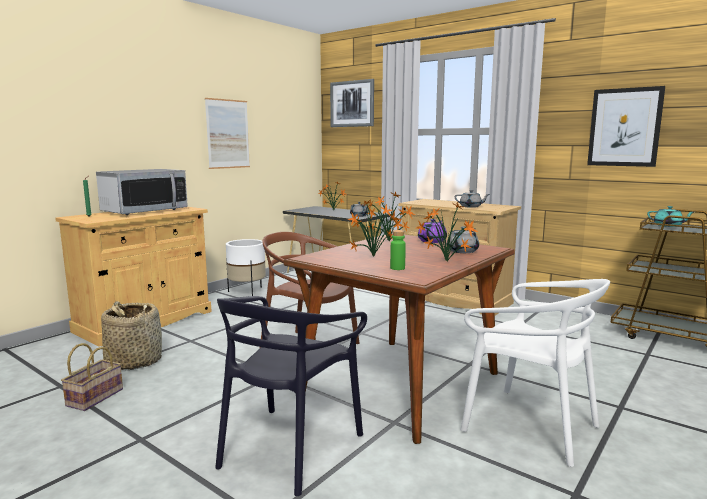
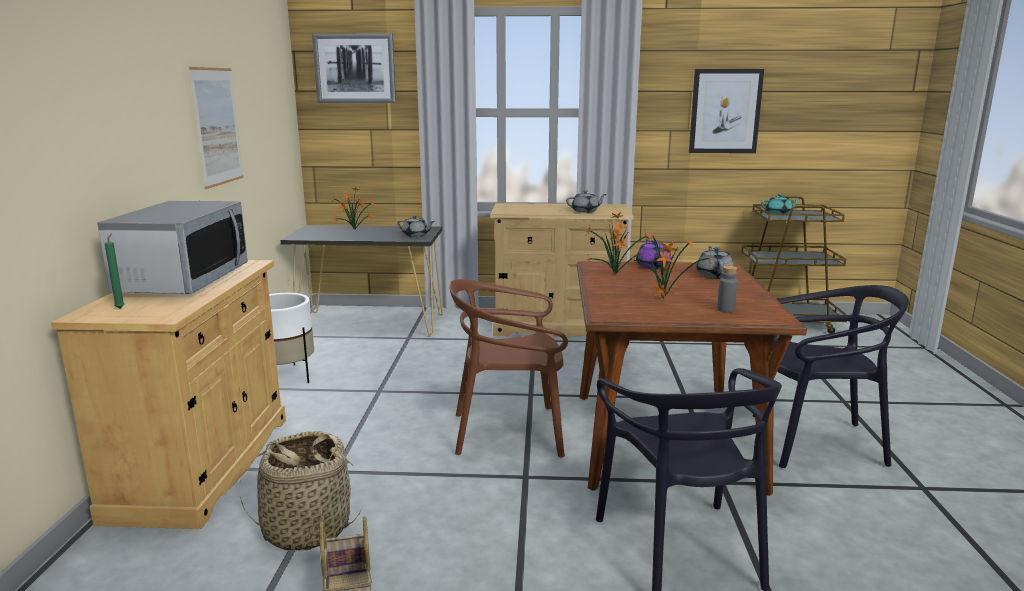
camera: 35 degrees left, 5 degrees up
(397, 268) = (725, 310): green bottle -> grey bottle
(447, 262) = (742, 292): potted plant -> none
(529, 425) = (816, 442): white chair -> black chair

